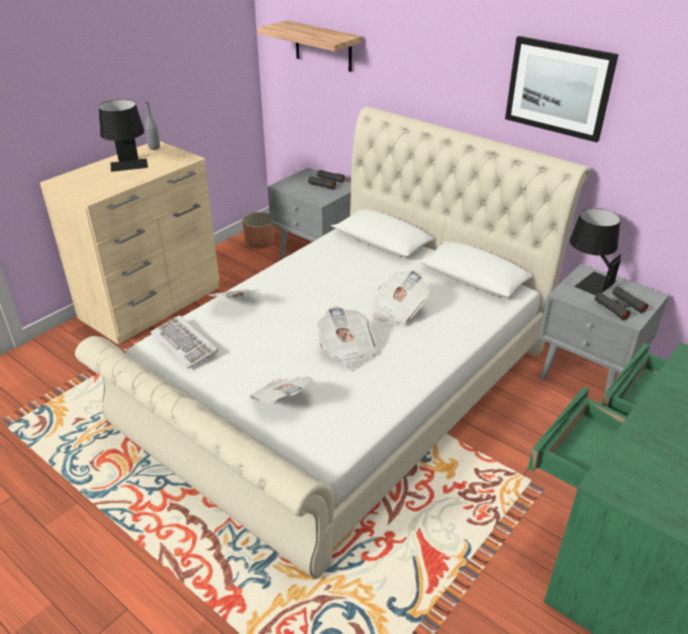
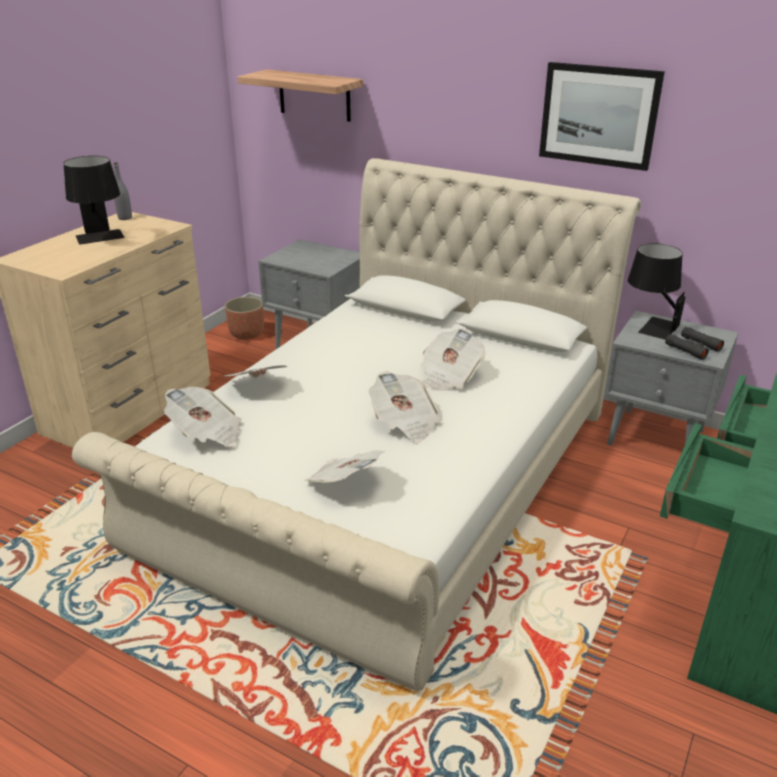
camera: 10 degrees left, 5 degrees down
(185, 343) = (207, 433): keyboard -> newspaper
(326, 183) = (326, 253): black binoculars -> none

